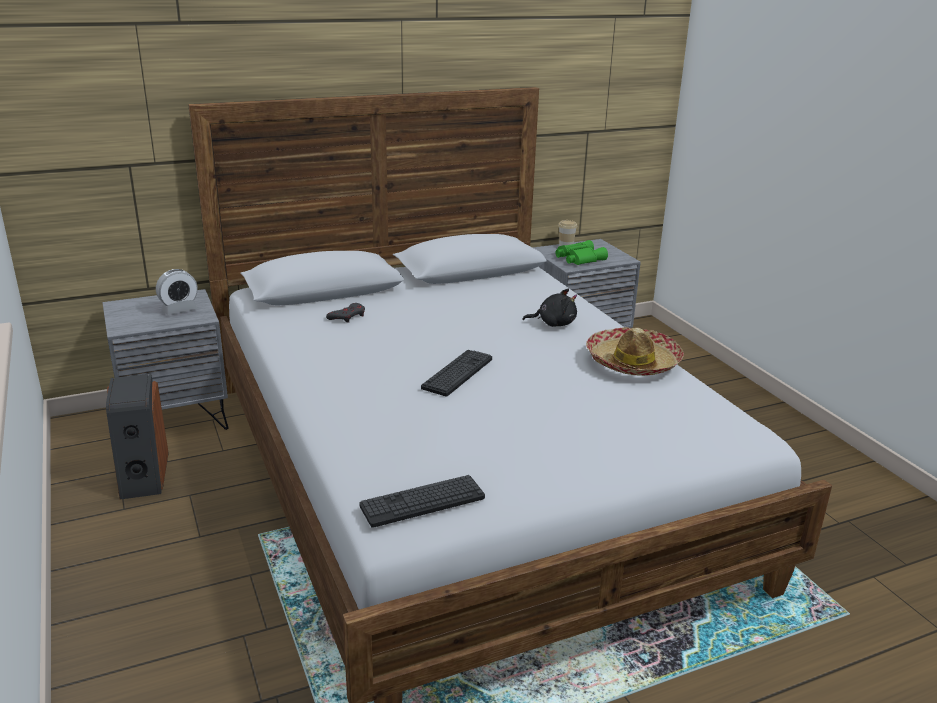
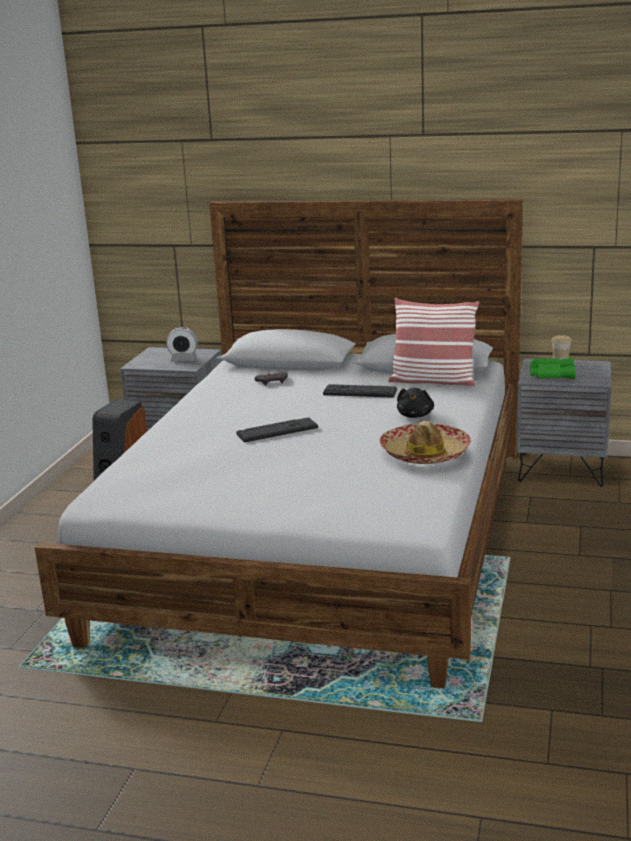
camera: 40 degrees right, 5 degrees down
(422, 502) = (127, 492): keyboard -> keyboard (360, 392)
(505, 284) = (433, 381): none -> pillow
(553, 323) = (415, 415): black plush toy -> black plush toy turned 60 degrees clockwise

